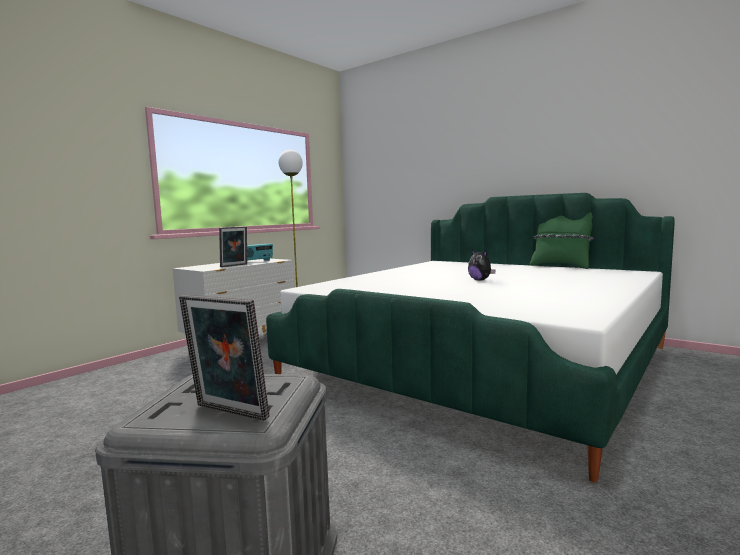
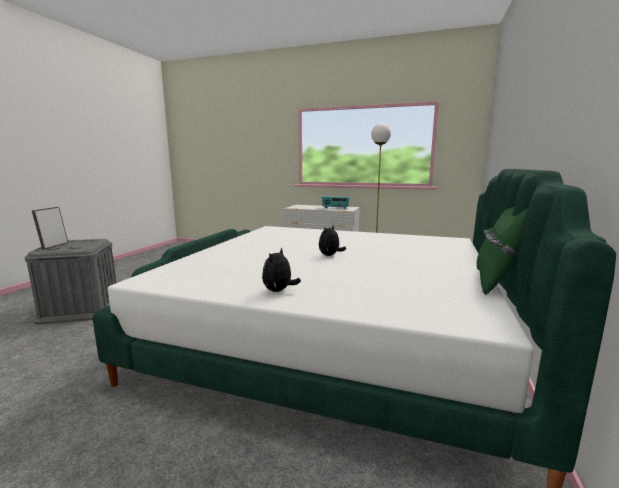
camera: 70 degrees right, 5 degrees up
(235, 265) = (311, 208): picture frame -> none
(597, 290) = (279, 291): none -> plush toy

